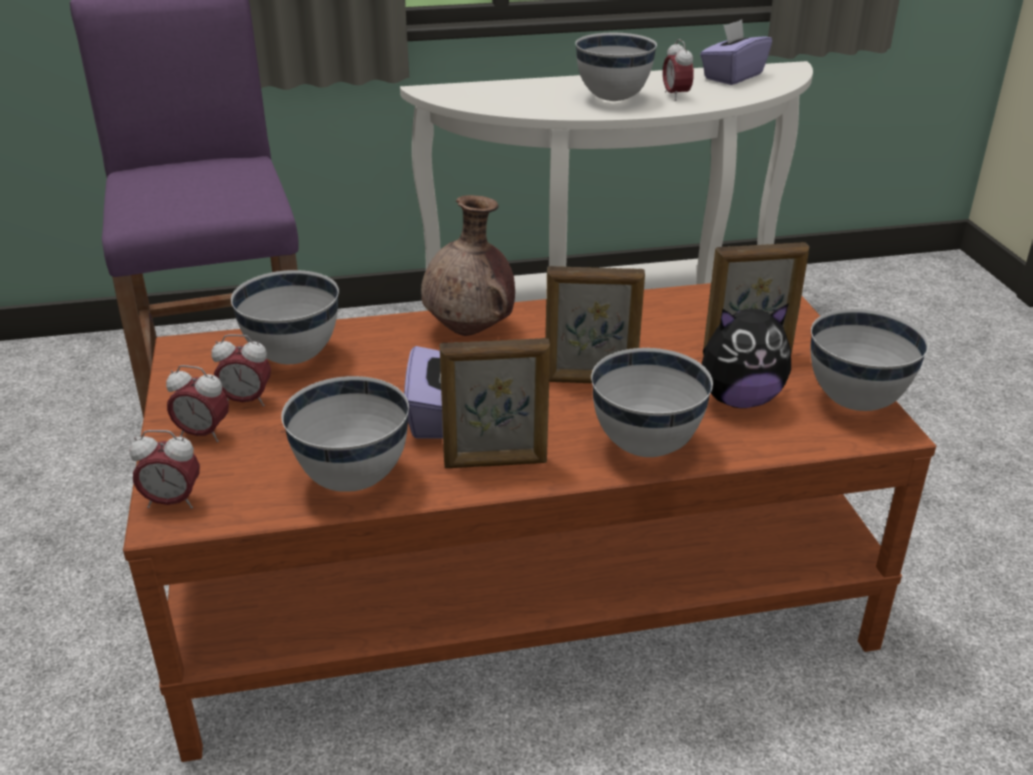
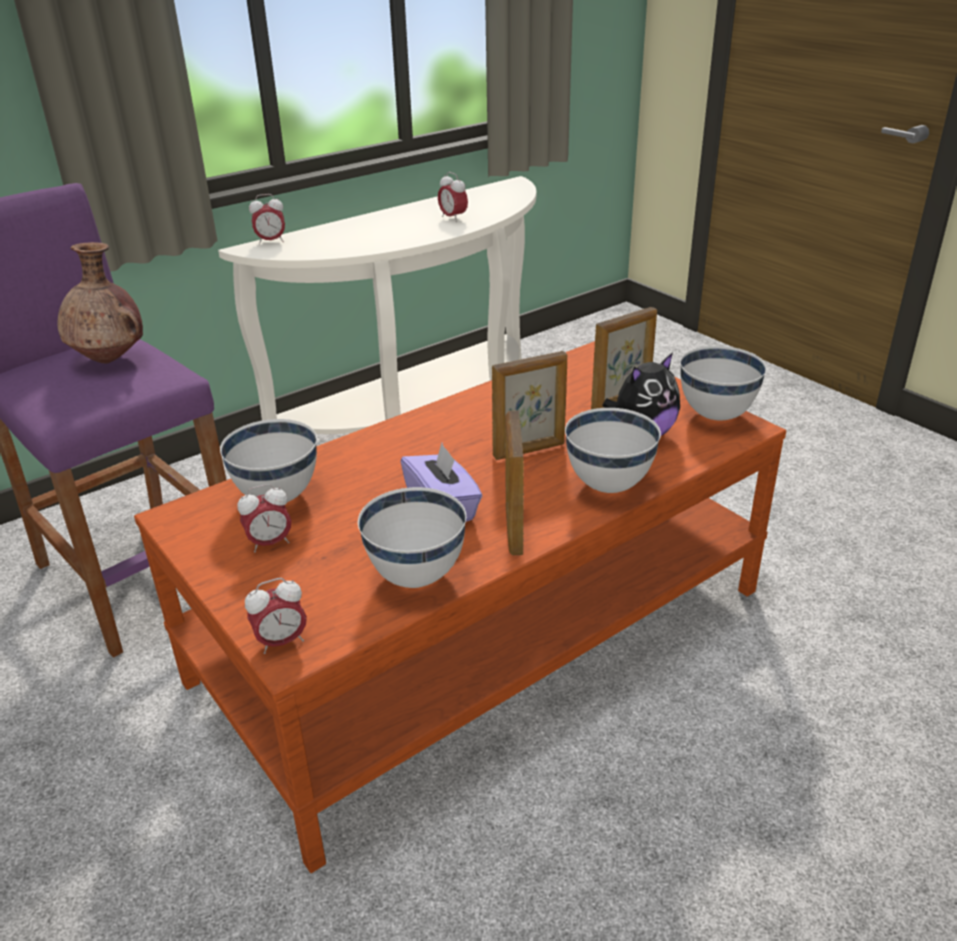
camera: 25 degrees left, 0 degrees up
(203, 434) = (256, 581): alarm clock -> alarm clock (271, 241)
(471, 331) = (406, 437): brown vase -> brown vase (111, 359)
(496, 463) = (514, 529): picture frame -> picture frame turned 120 degrees clockwise
(612, 99) = (407, 229): white bowl -> none
(732, 76) = (480, 196): purple tissue box -> none

